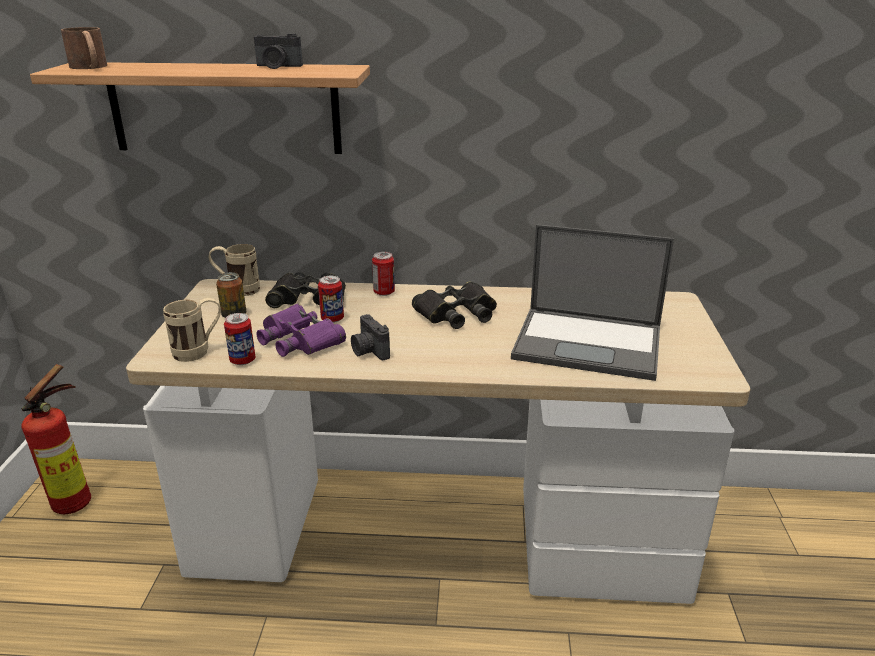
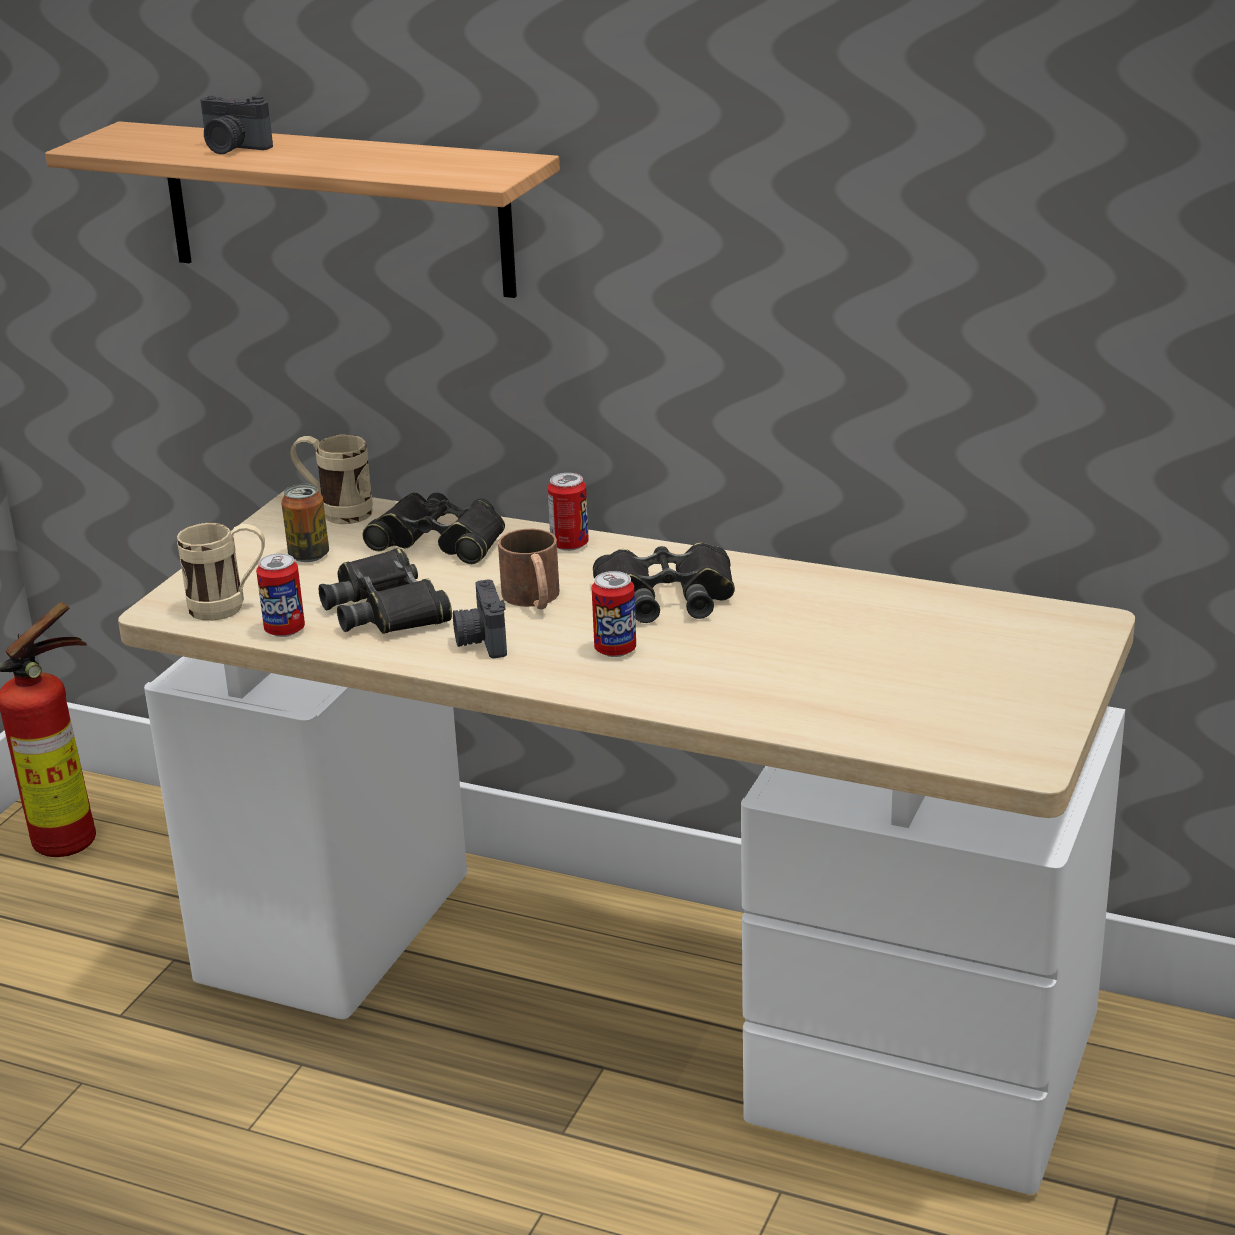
camera: 20 degrees right, 0 degrees up
(90, 67) = (134, 140): brown mug -> brown mug (534, 599)
(277, 67) = (407, 154): camera -> camera (232, 148)
(299, 339) = (386, 608): purple binoculars -> black binoculars
(332, 319) = (456, 581): can -> can (615, 650)
(590, 343) = (853, 677): laptop -> none

